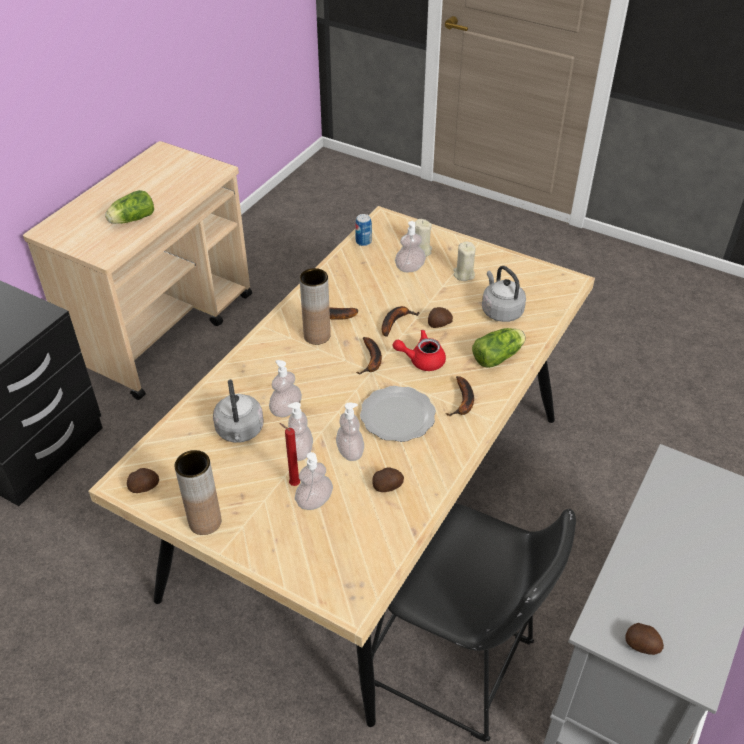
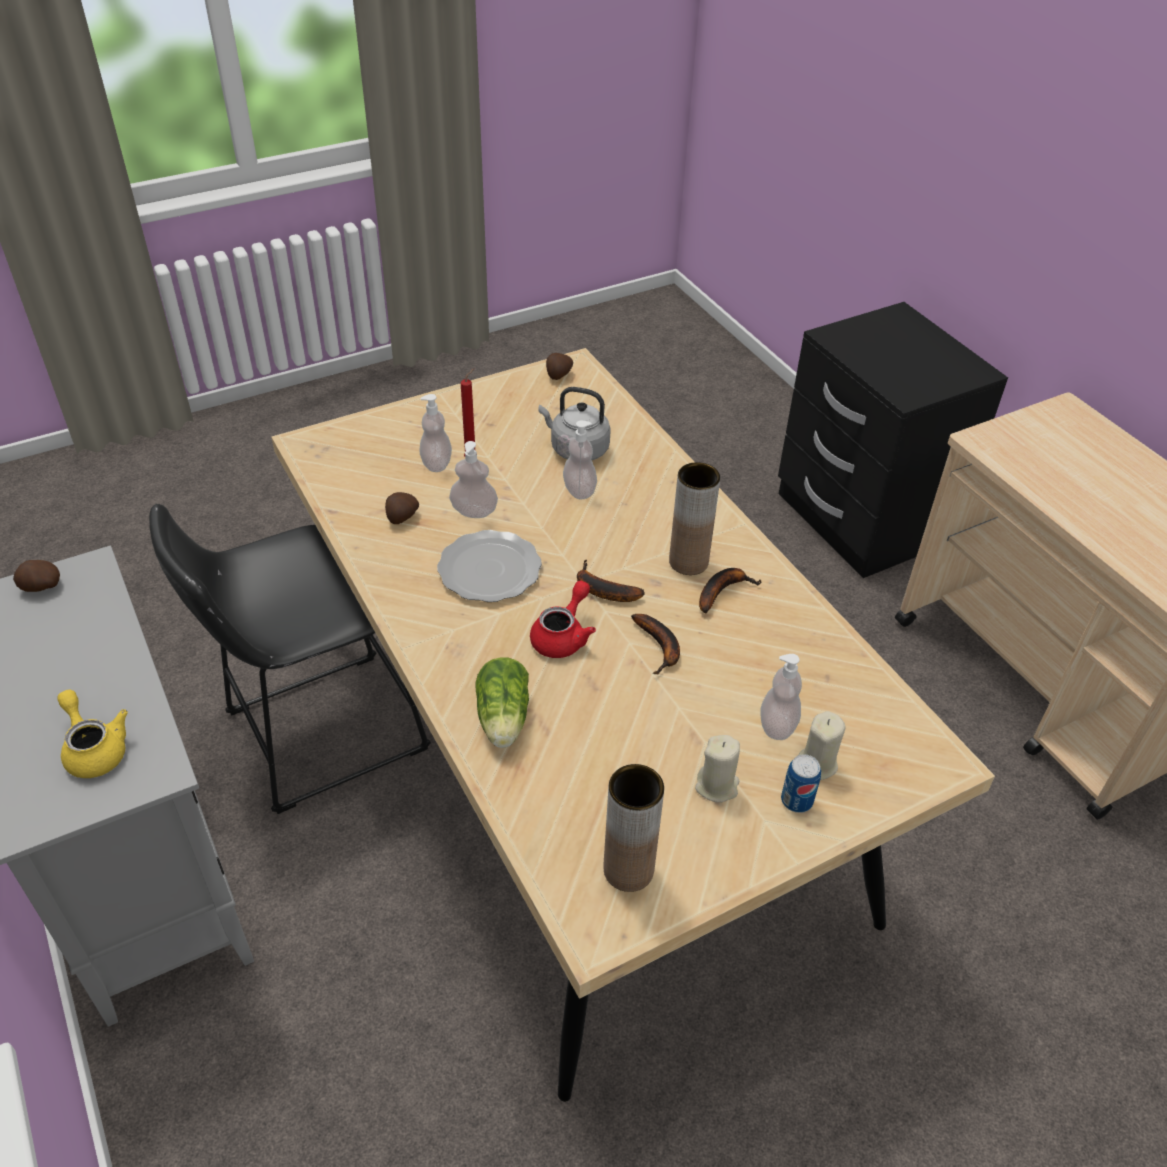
camera: 120 degrees right, 0 degrees up
(131, 220) = (1067, 482): lettuce -> none
(205, 522) = (482, 395): brown vase -> brown vase (628, 869)
(300, 451) = (509, 478): soap dispenser -> none
(363, 242) = (885, 702): can -> can (796, 800)
(439, 324) = (619, 690): potato -> none
(463, 402) = (457, 637): banana -> none
(500, 311) = (594, 781): grey kettle -> none
(695, 503) = (94, 749): none -> yellow teapot

